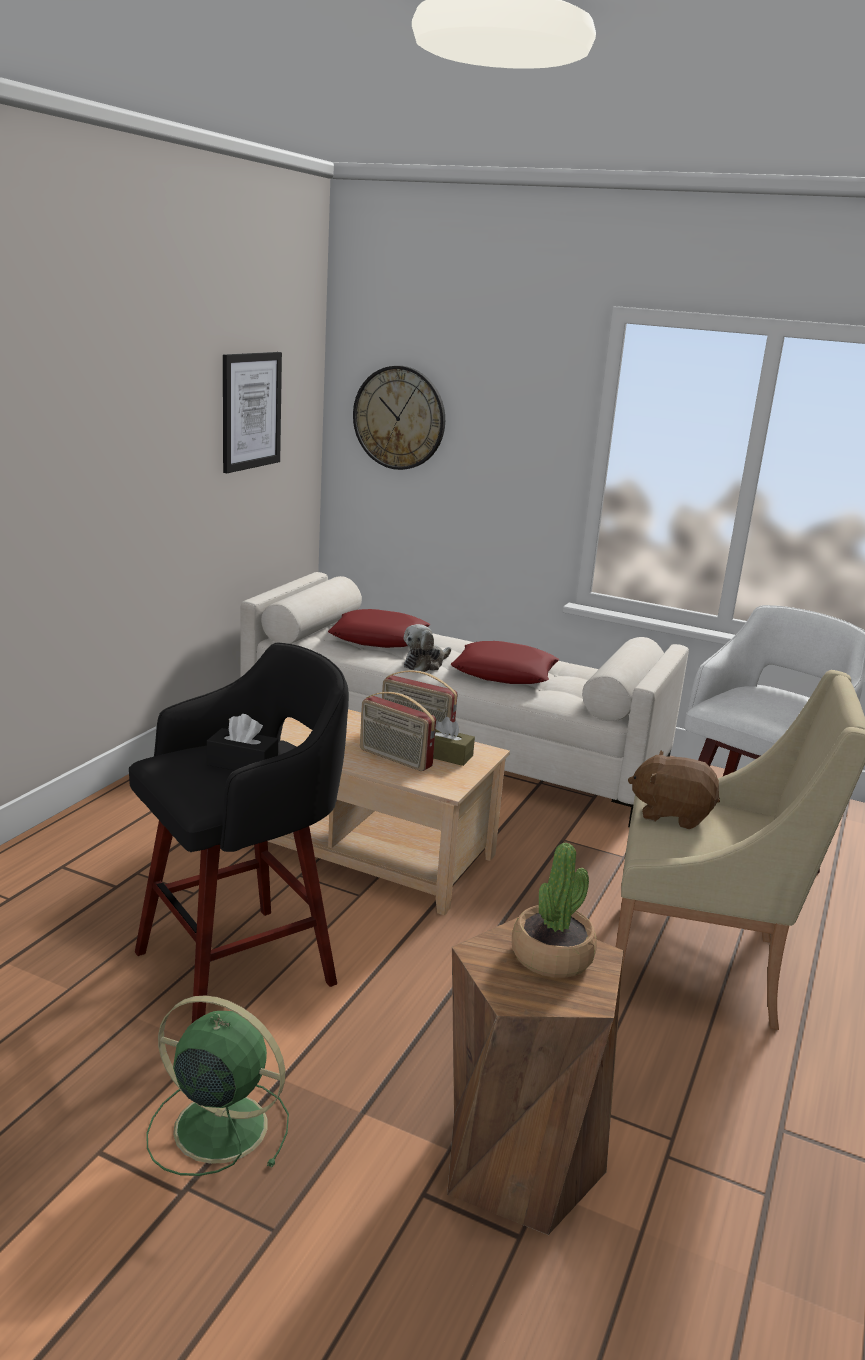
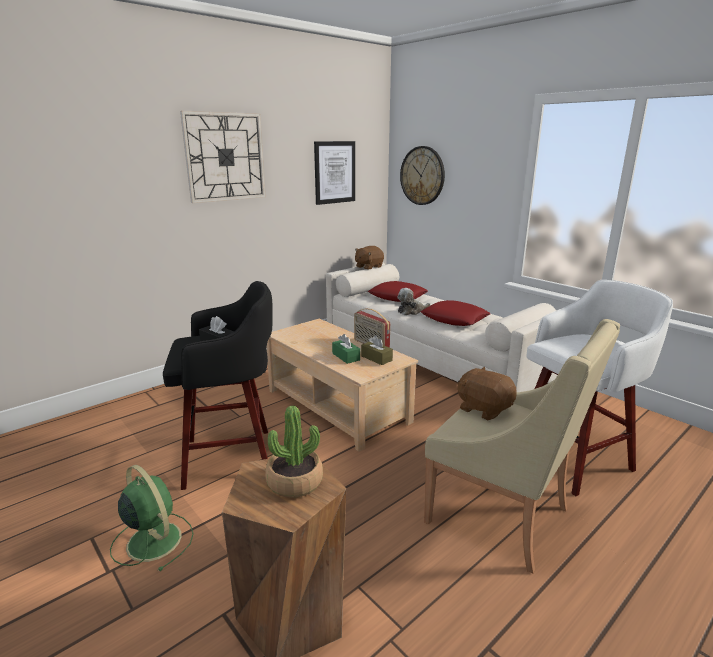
camera: 25 degrees right, 0 degrees up
(91, 391) = (225, 157): none -> wall clock
(308, 585) = (368, 267): none -> brown plush toy
(394, 758) = (346, 357): radio -> green tissue box

